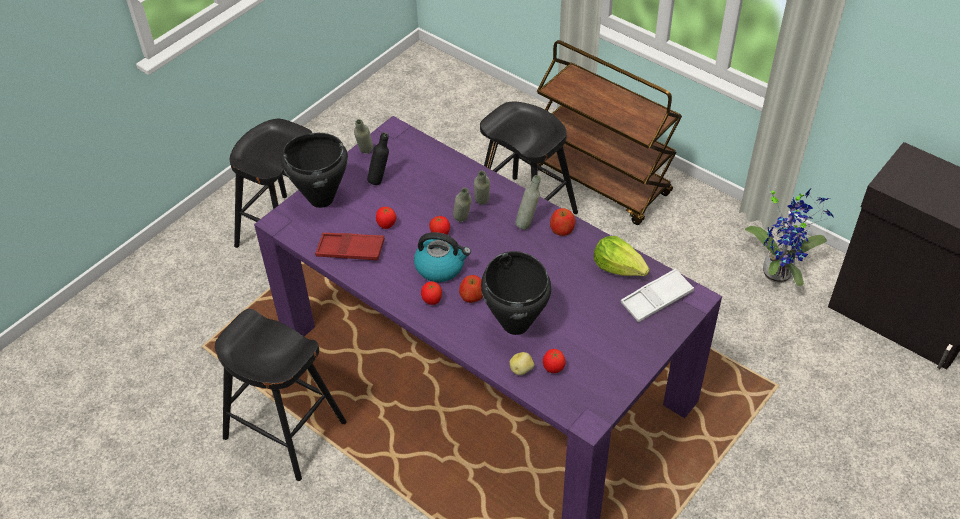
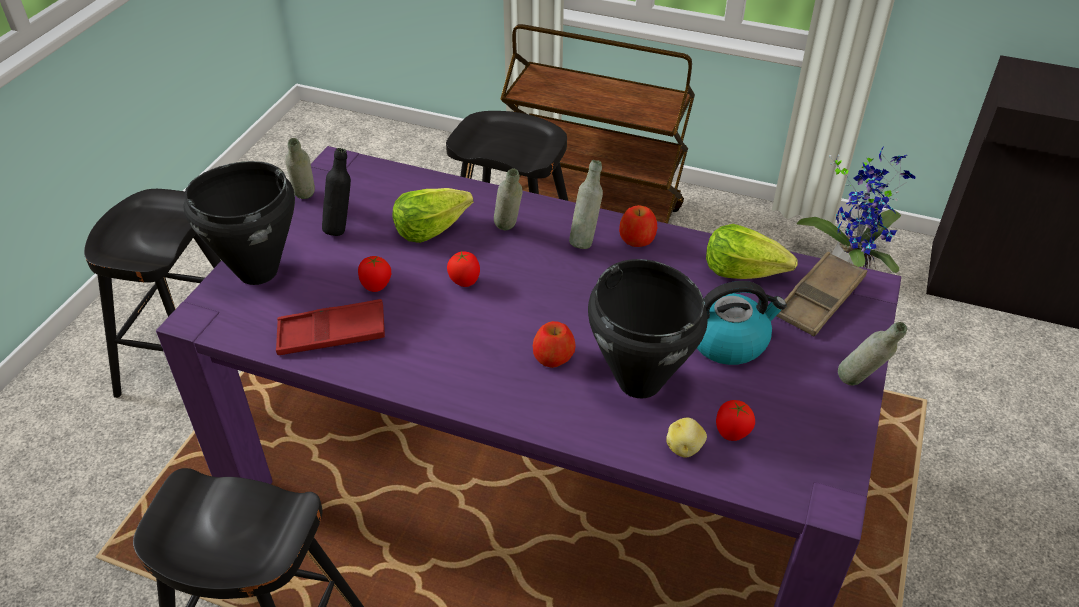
camera: 20 degrees left, 5 degrees down
(432, 301) = (494, 379): tomato -> none
(434, 192) = (430, 228): none -> lettuce
(441, 267) = (485, 326): kettle -> kettle (729, 341)
(463, 222) = (491, 259): grey bottle -> grey bottle (859, 386)
(656, 299) = (819, 300): white tray -> brown tray

